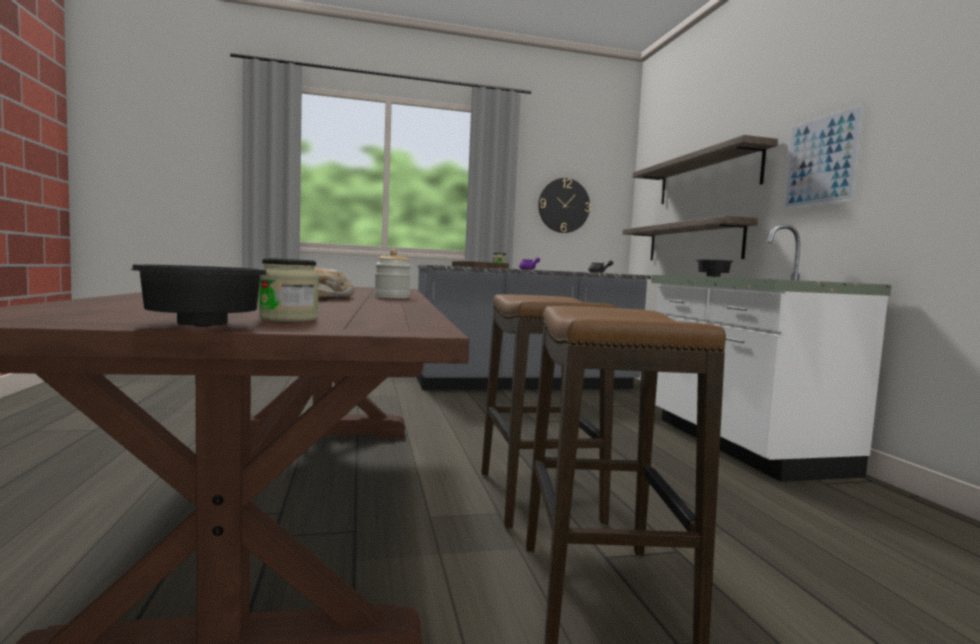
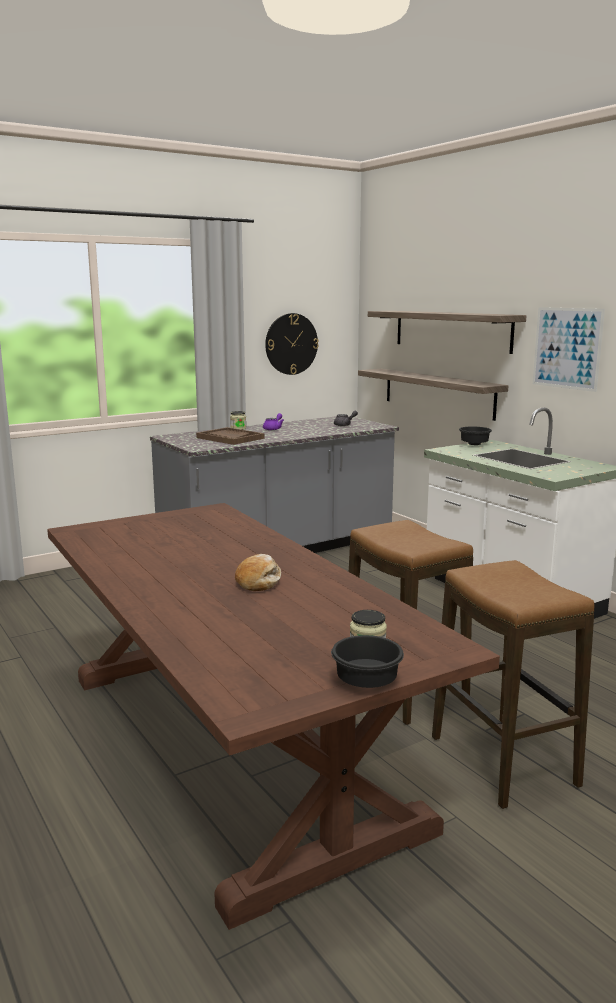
camera: 20 degrees left, 10 degrees up
(392, 297) = (286, 556): jar -> none

